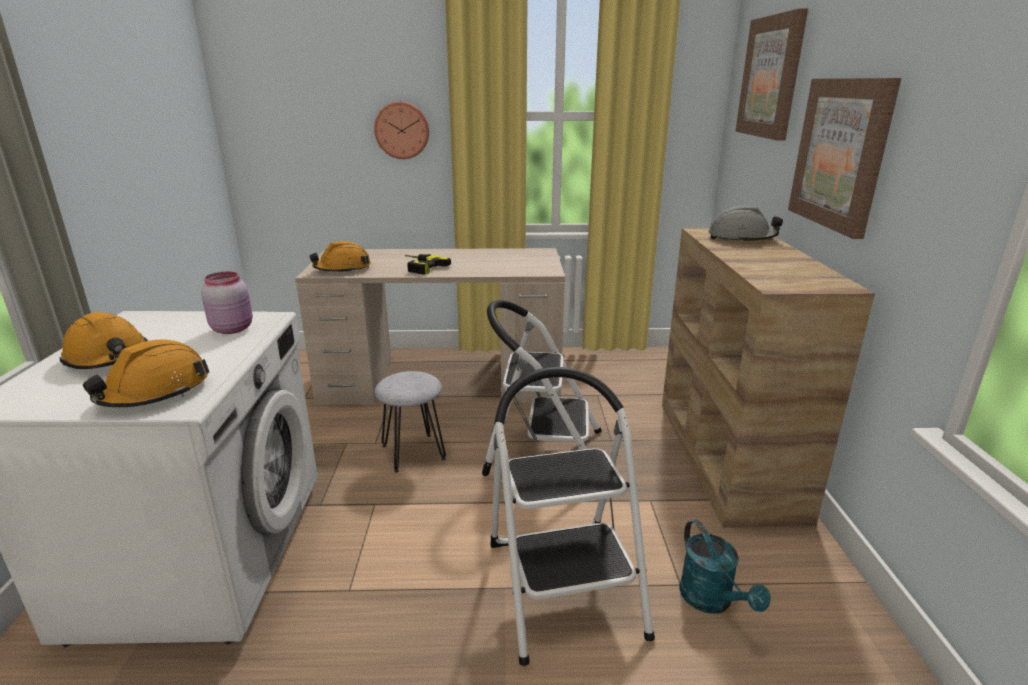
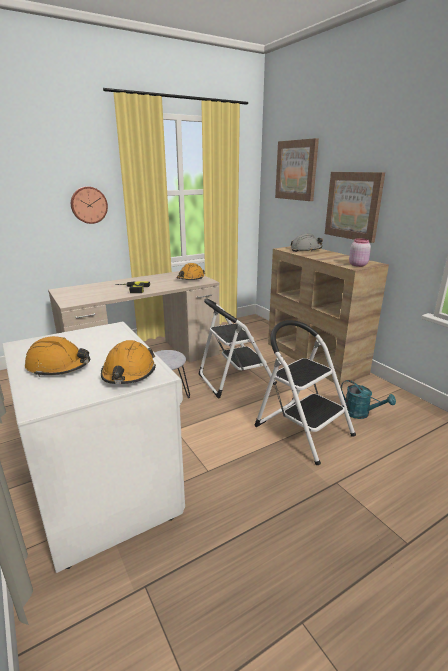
camera: 30 degrees left, 0 degrees up
(233, 328) = (105, 336): pink jar -> pink jar (357, 265)
(343, 269) = (84, 298): orange hard hat -> orange hard hat (190, 279)

